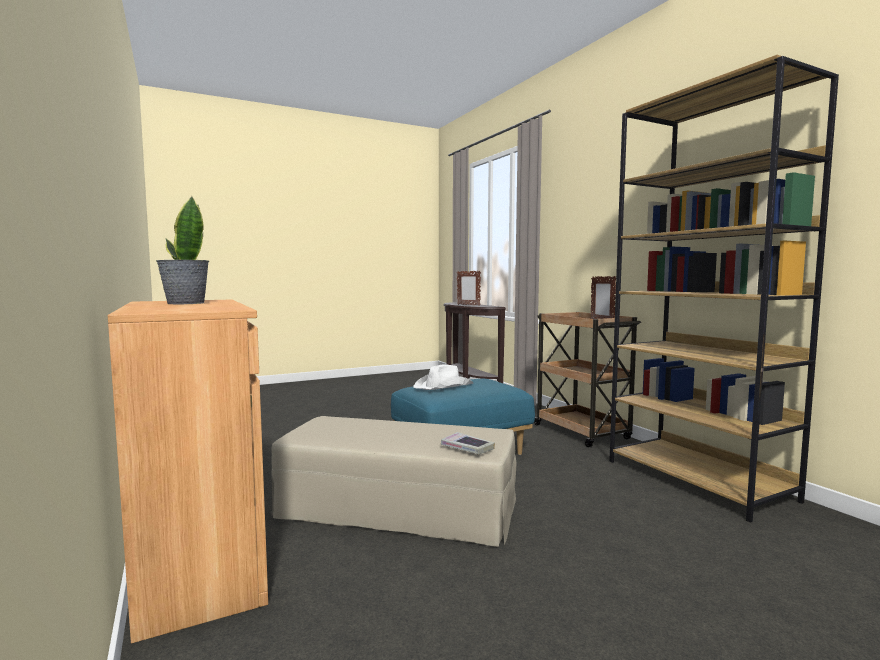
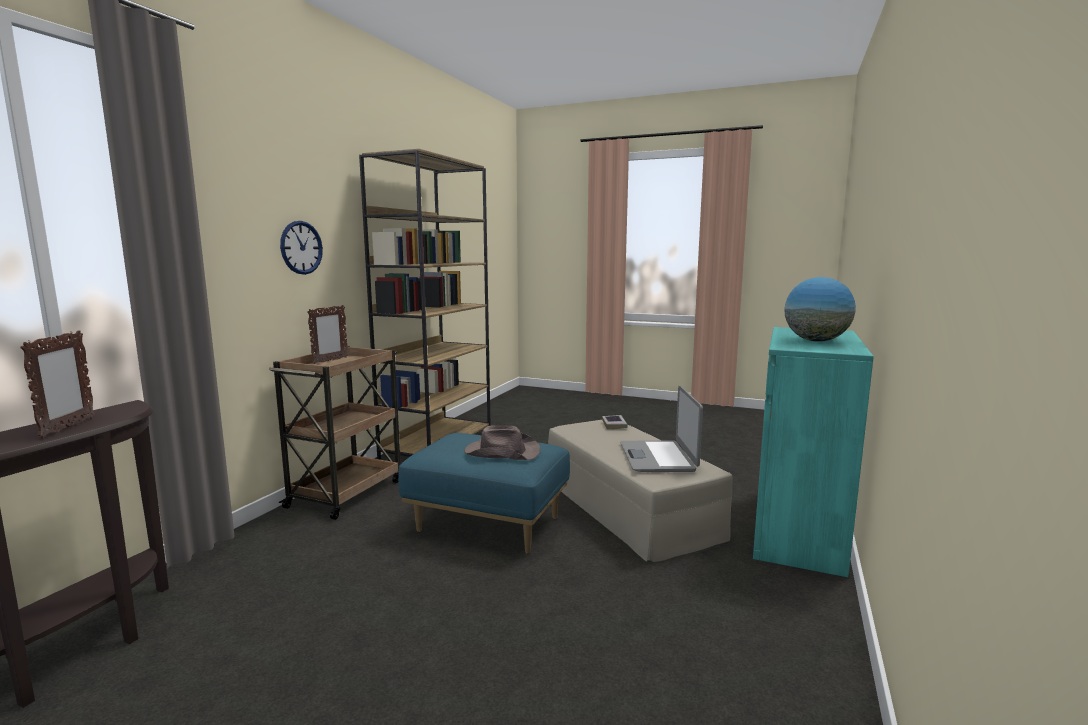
camera: 130 degrees left, 5 degrees up
(185, 303) = (816, 341): potted plant -> globe
(198, 561) = (798, 529): brown cabinet -> turquoise cabinet
(353, 430) = (658, 457): none -> laptop
(444, 386) = (501, 452): white hat -> brown hat
(616, 227) = (301, 247): none -> wall clock

